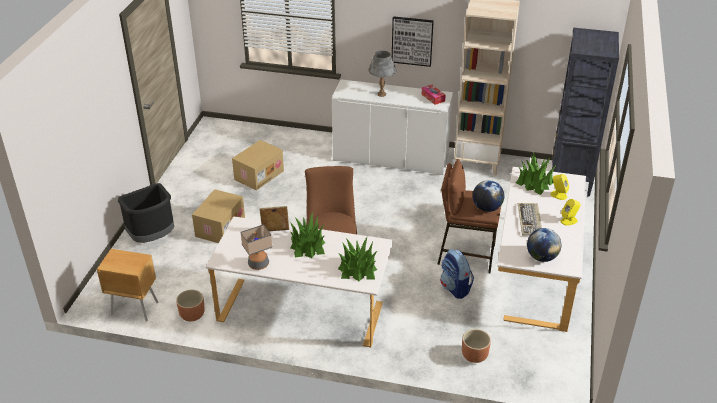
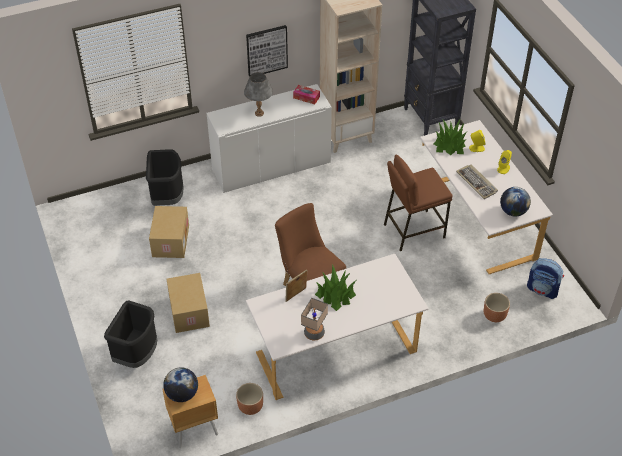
camera: 35 degrees left, 10 degrees up
(288, 146) = (167, 197): none -> black trash can
(357, 268) = (394, 294): potted plant -> none
(455, 288) = (431, 265): backpack -> backpack (543, 290)
(486, 208) = (435, 186): globe -> globe (182, 394)

